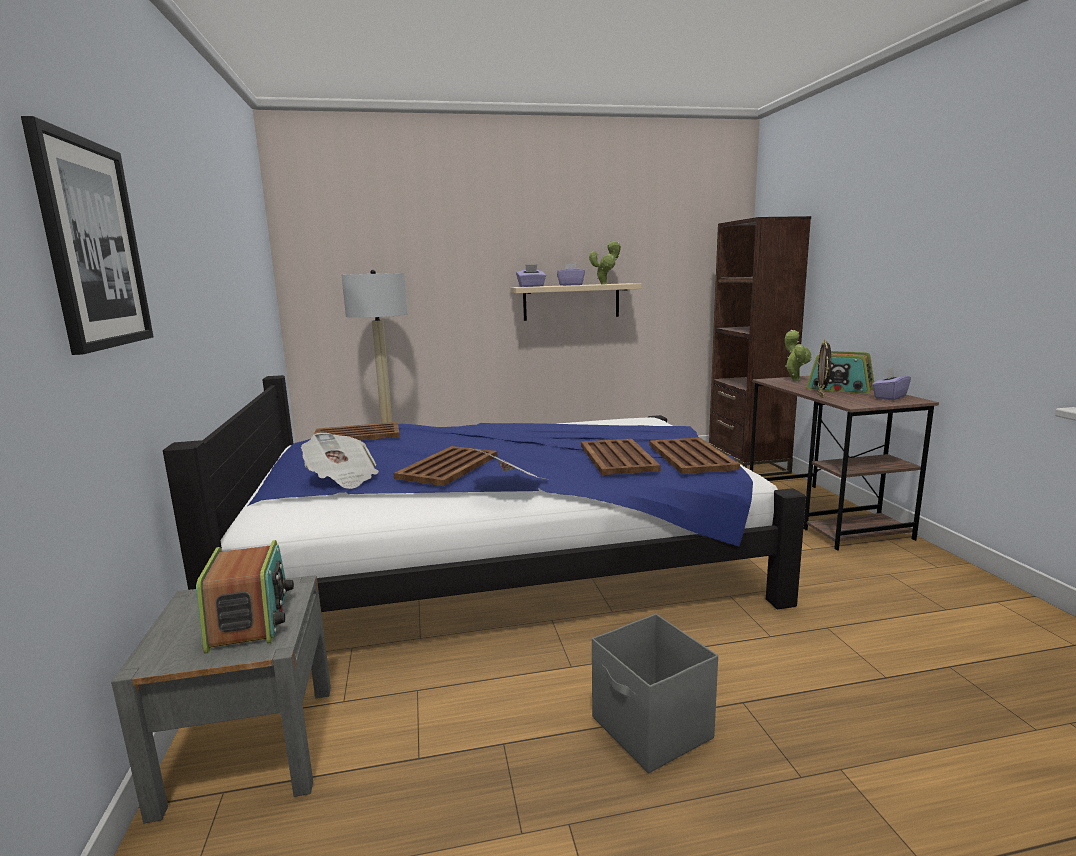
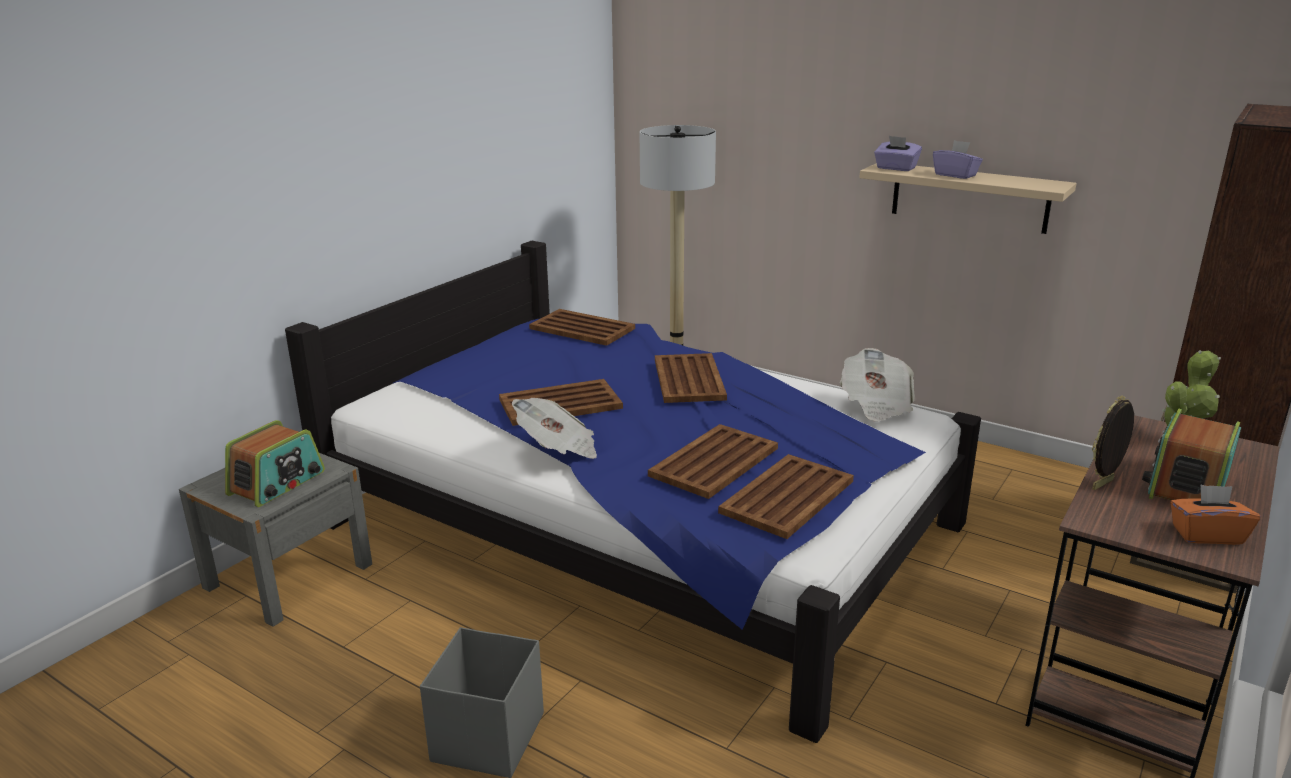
camera: 45 degrees right, 10 degrees up
(92, 245) = (221, 173): picture -> none
(342, 478) = (474, 382): newspaper -> newspaper (876, 404)
(501, 434) = (689, 379): none -> brown tray
(605, 284) = (1010, 182): potted plant -> none
(840, 389) = (1187, 485): radio -> radio turned 45 degrees clockwise
(889, 397) = (1206, 535): purple tissue box -> orange tissue box

